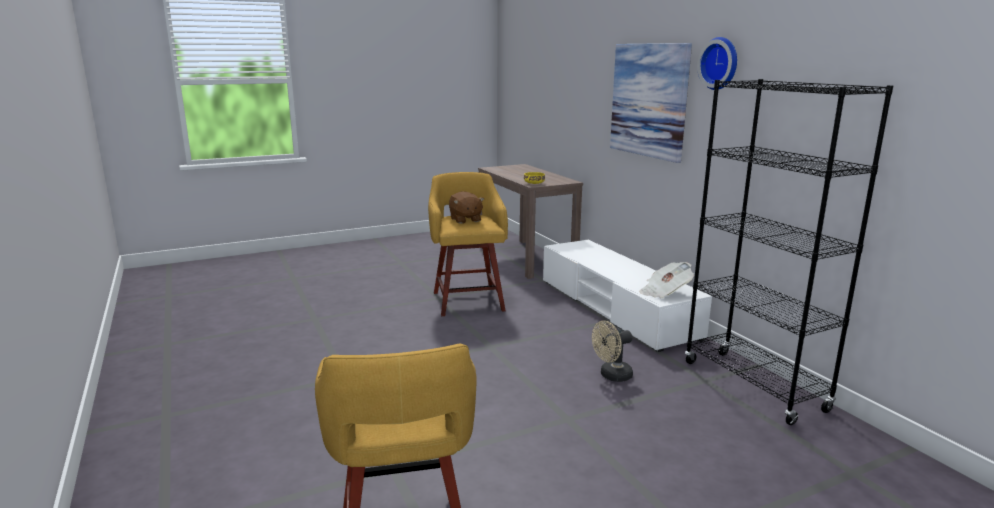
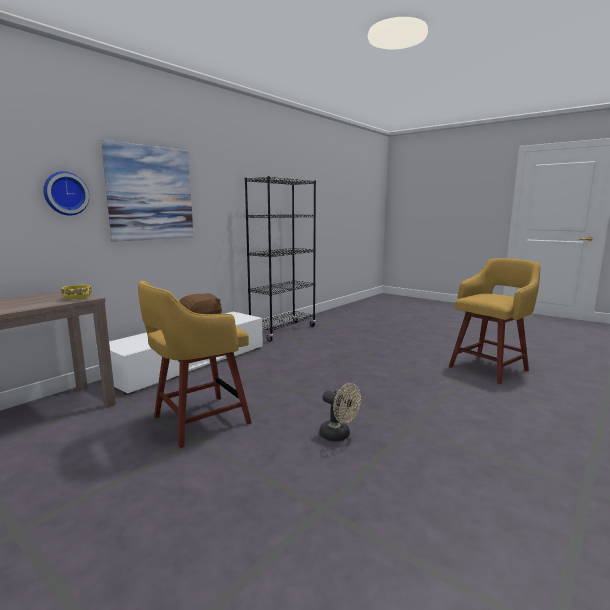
camera: 115 degrees left, 5 degrees down
(611, 376) = (303, 353): beige fan -> beige fan (339, 436)
(664, 292) = (236, 318): newspaper -> none
(720, 63) = (210, 167): wall clock -> wall clock (65, 193)

